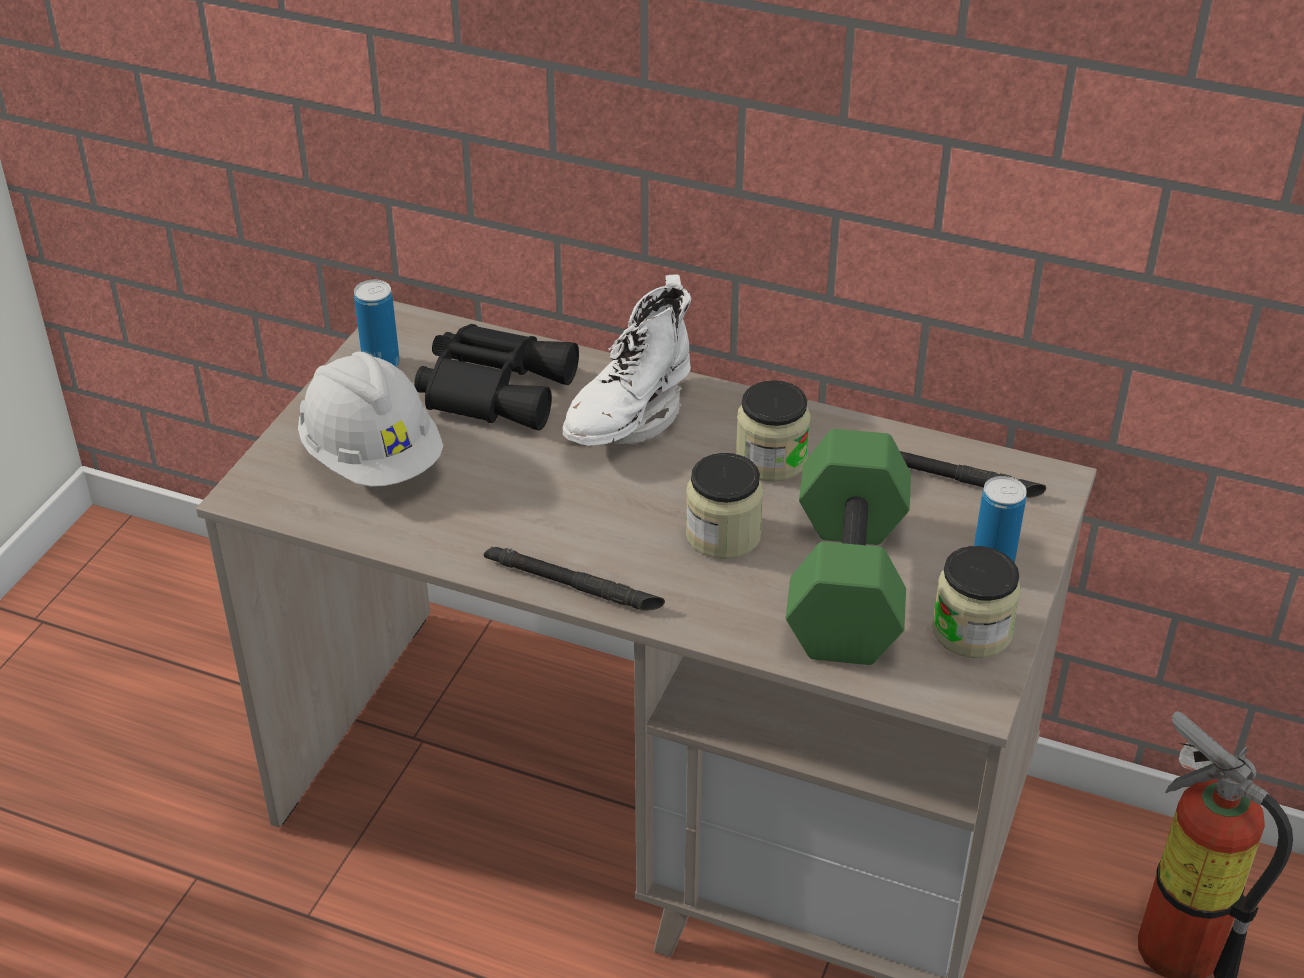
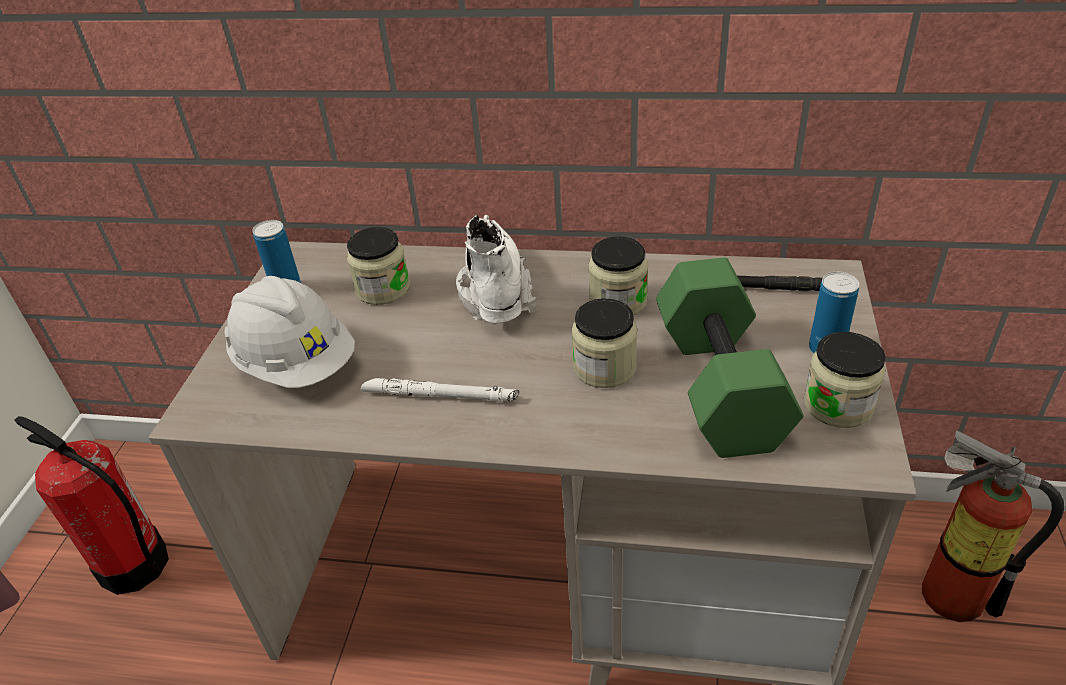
camera: 10 degrees left, 0 degrees up
(121, 678) = (134, 566): none -> fire extinguisher
(495, 387) = (383, 289): black binoculars -> jar
(525, 528) = (440, 396): none -> white flashlight
(573, 585) = (496, 436): black flashlight -> none
(628, 418) = (495, 292): white boot -> white boot turned 150 degrees clockwise

